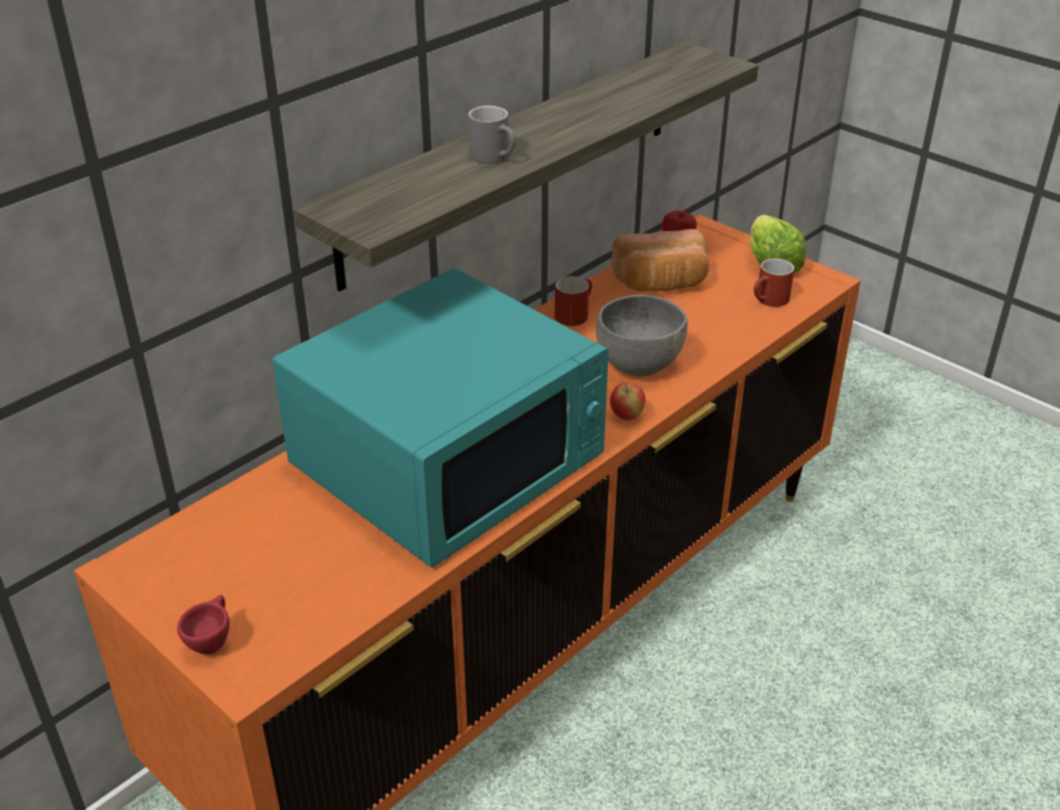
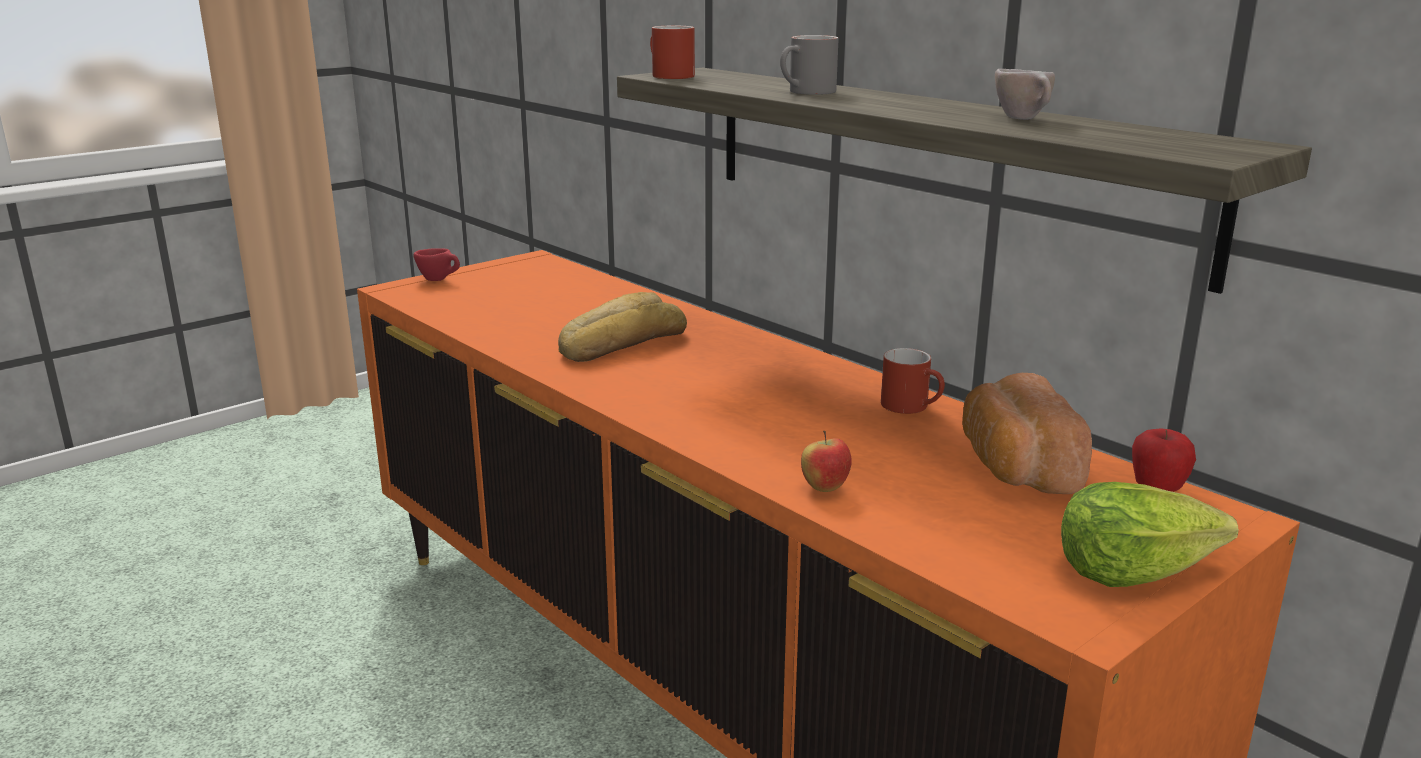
camera: 95 degrees right, 15 degrees down
(450, 460) = (620, 343): turquoise microwave -> bread
(620, 94) = (1026, 120): none -> beige cup
(627, 416) = (672, 422): apple -> apple (825, 488)
(639, 365) = (785, 437): grey bowl -> none
(769, 301) = (985, 551): red mug -> red mug (667, 76)

